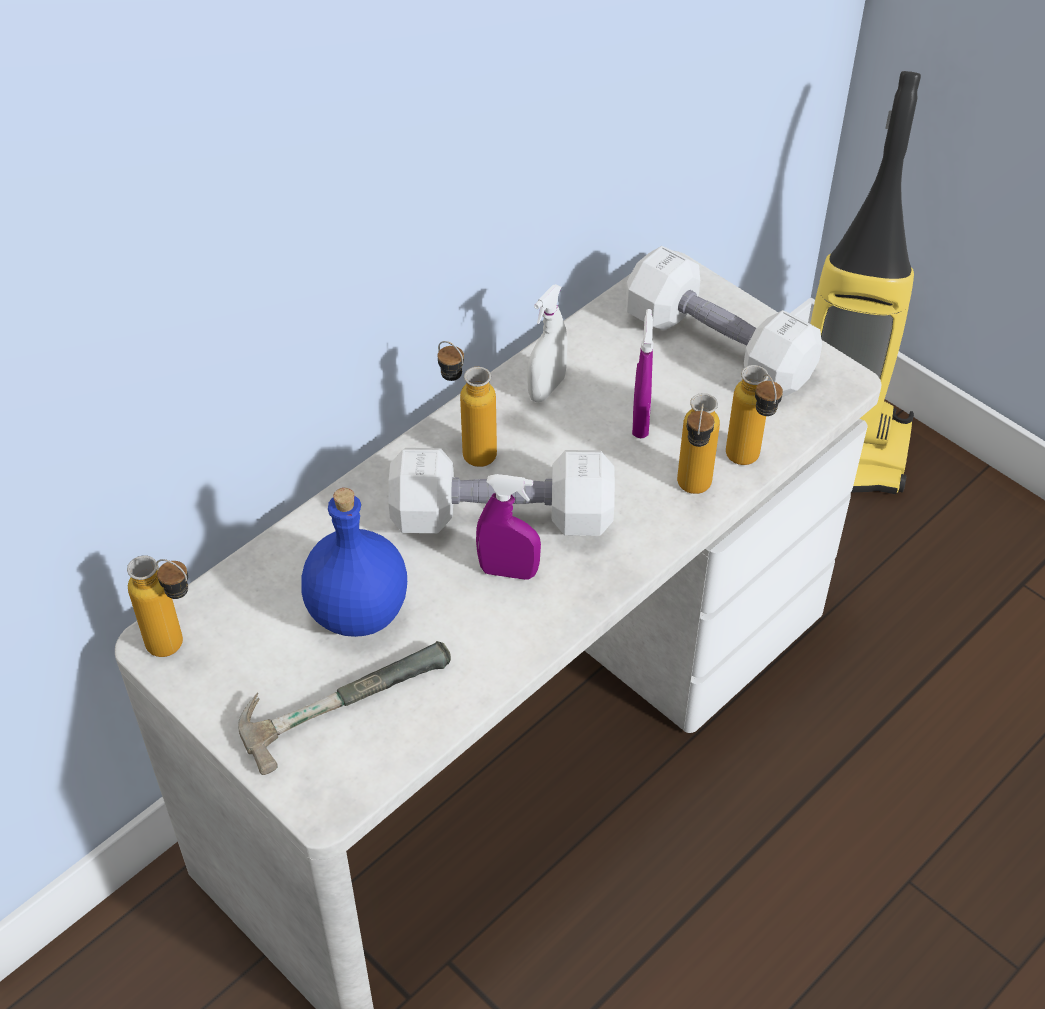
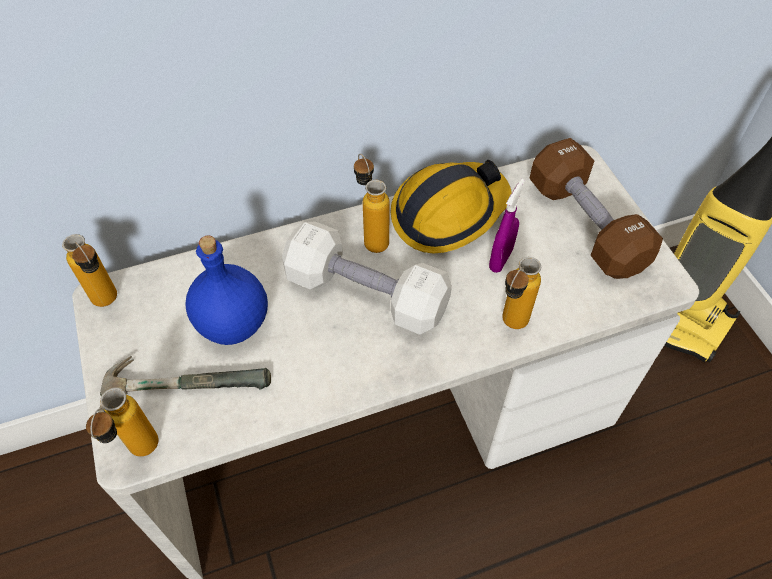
camera: 25 degrees right, 5 degrees up
(508, 571) = (348, 335): purple spray bottle -> none
(547, 388) = (448, 213): white spray bottle -> hard hat
(718, 347) = (585, 225): white dumbbell -> brown dumbbell
(748, 464) = (562, 320): bottle -> bottle (140, 455)

